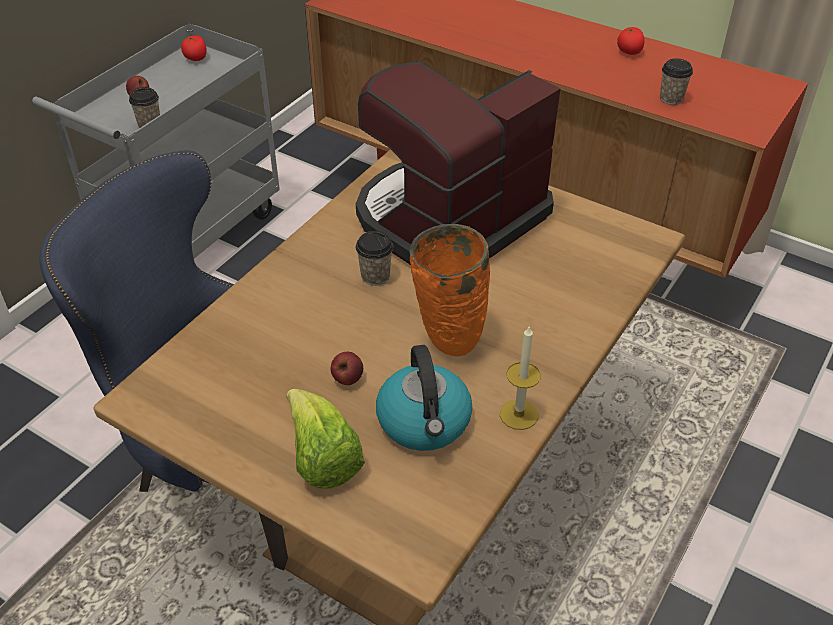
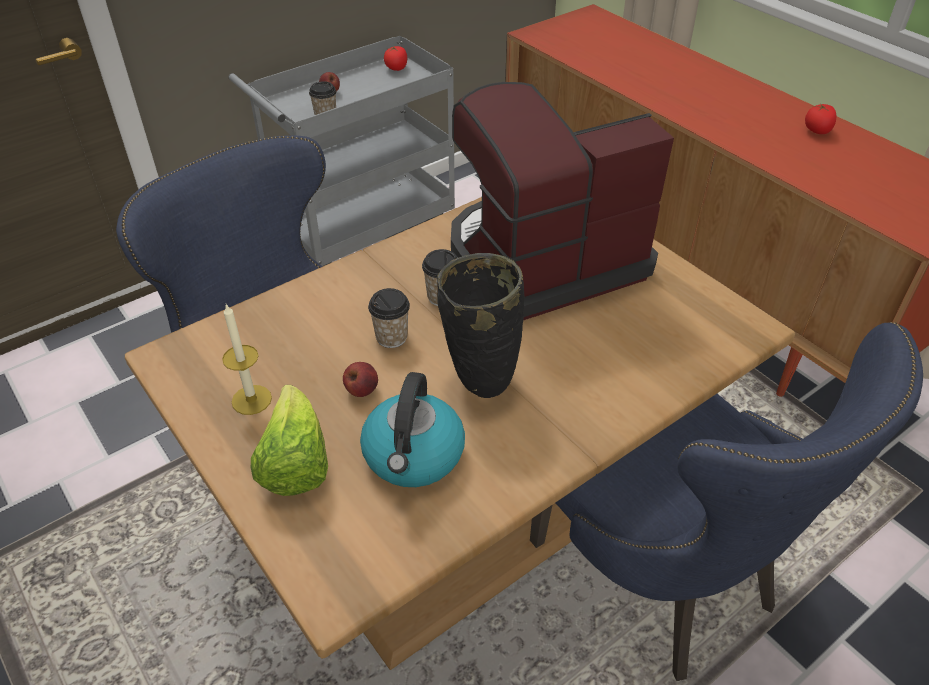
camera: 20 degrees right, 0 degrees up
(448, 341) = (480, 380): orange vase -> black vase
(518, 414) = (514, 476): candle -> candle (251, 400)
(609, 484) = (664, 577): none -> blue chair
(671, 98) = (843, 186): cup -> cup (391, 337)

